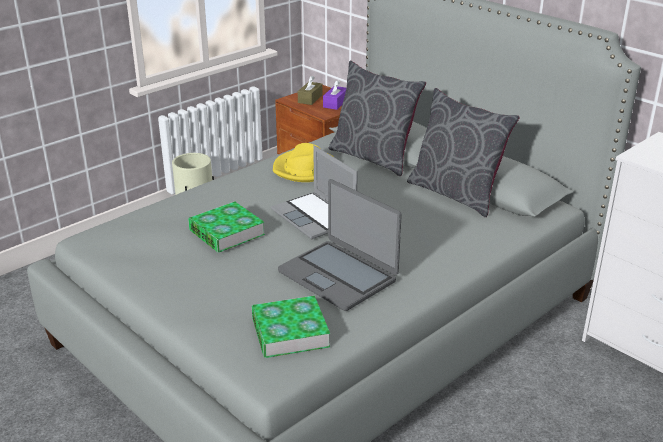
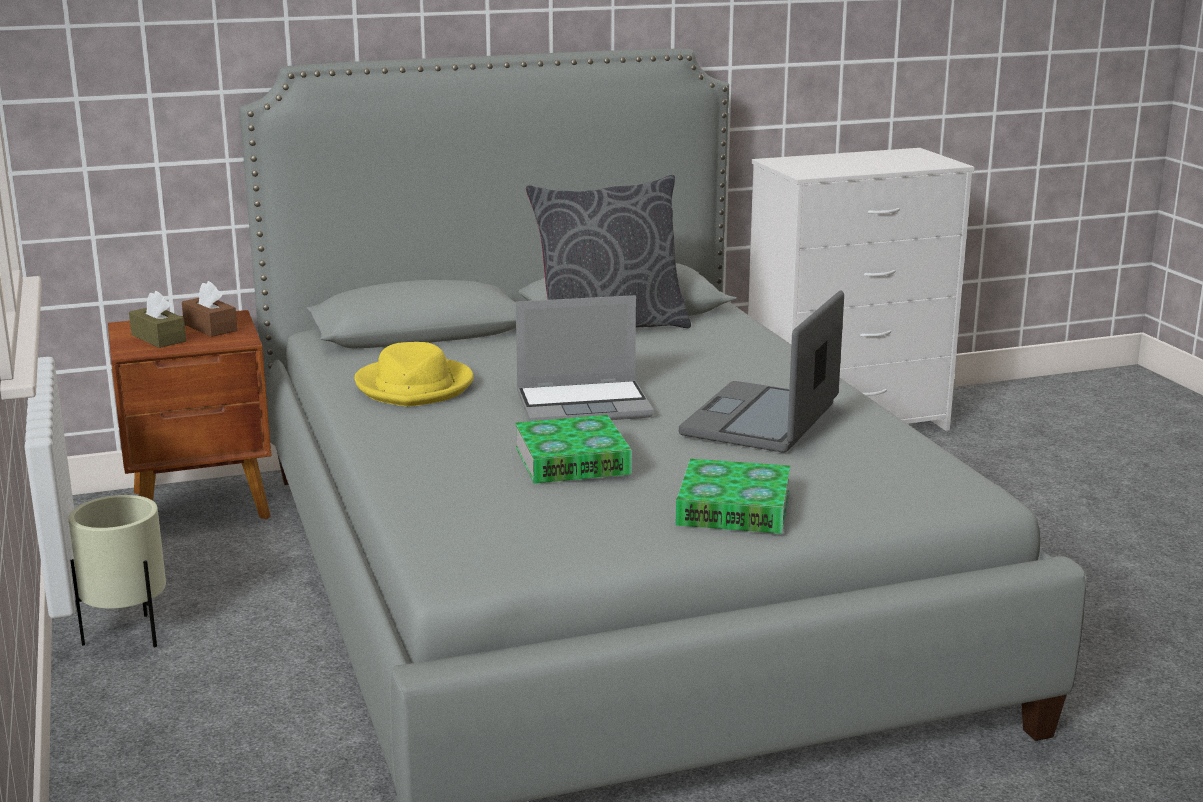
camera: 65 degrees left, 10 degrees down
(290, 332) = (882, 468): book -> book (733, 508)
(335, 103) = (210, 327): purple tissue box -> brown tissue box
(338, 275) = (762, 420): laptop -> laptop turned 135 degrees clockwise
(373, 157) = (437, 345): grey pillow -> none

